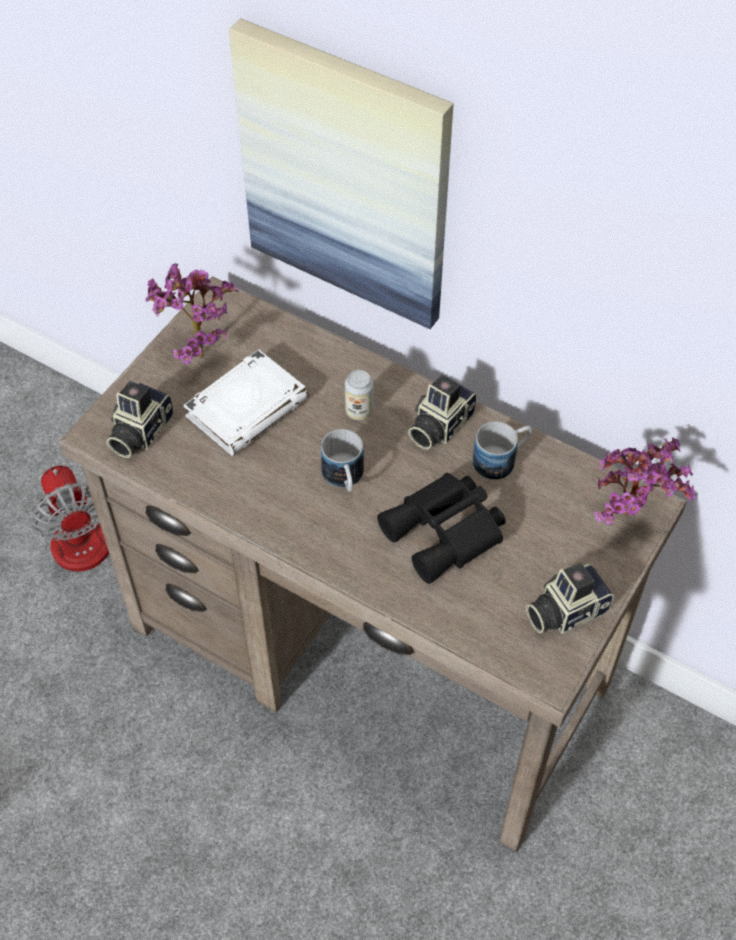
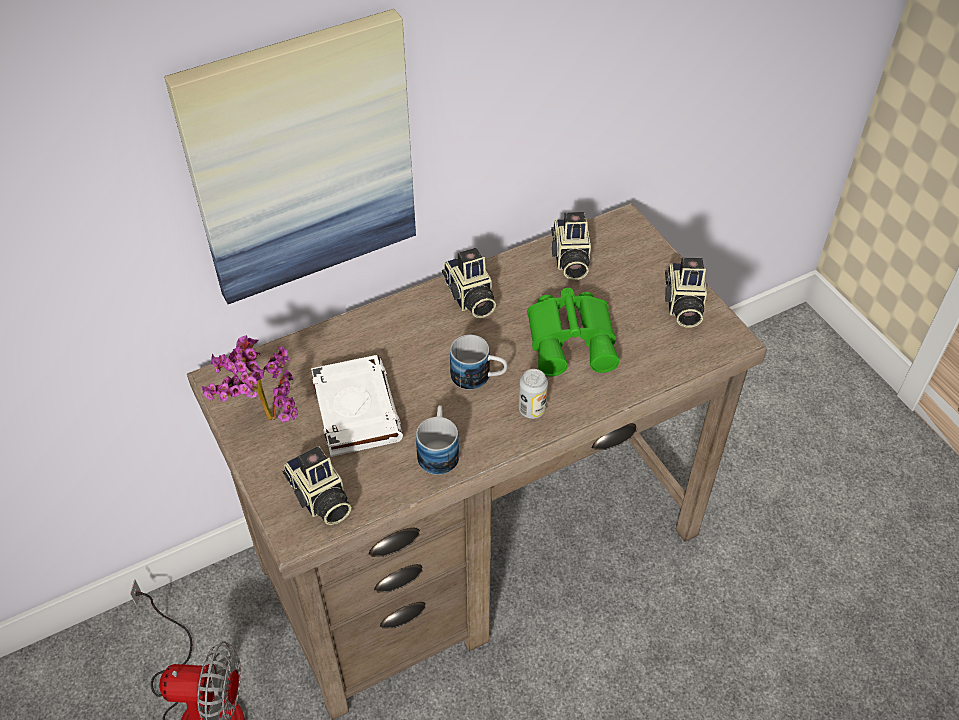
camera: 60 degrees left, 5 degrees down
(359, 411) = (418, 339): can -> can (532, 409)
(446, 533) = (573, 339): black binoculars -> green binoculars
(502, 459) = (529, 278): mug -> mug (439, 450)
(553, 482) = (569, 260): none -> camera
(631, 518) = (628, 235): potted plant -> none

